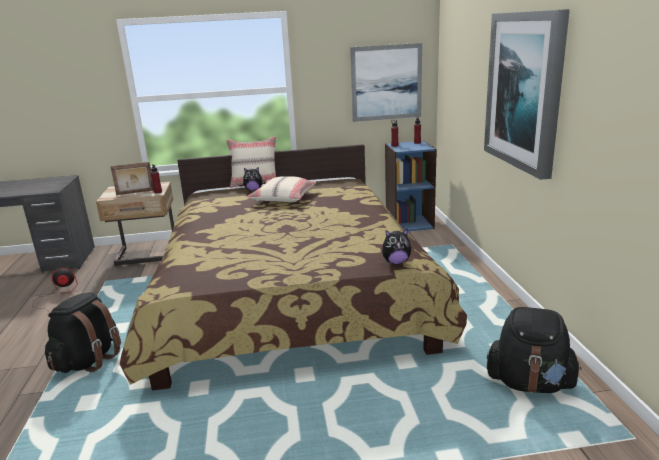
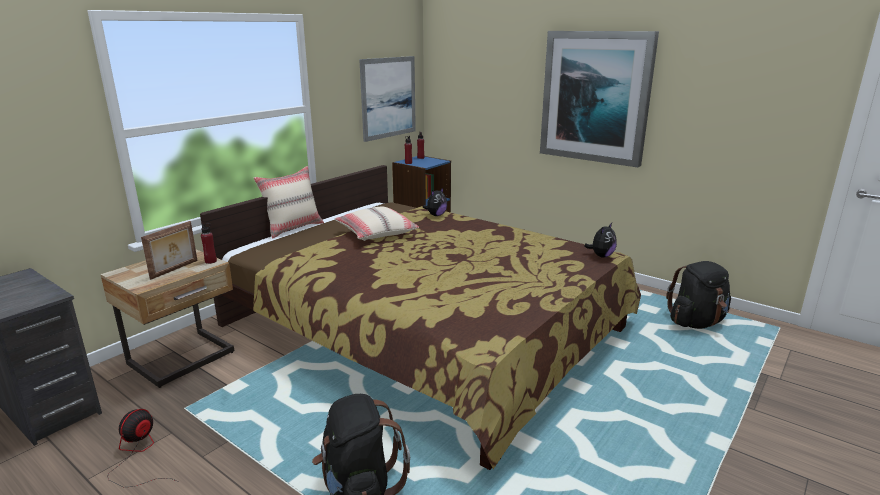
camera: 45 degrees left, 0 degrees up
(253, 190) = (314, 234): plush toy -> plush toy (436, 215)

